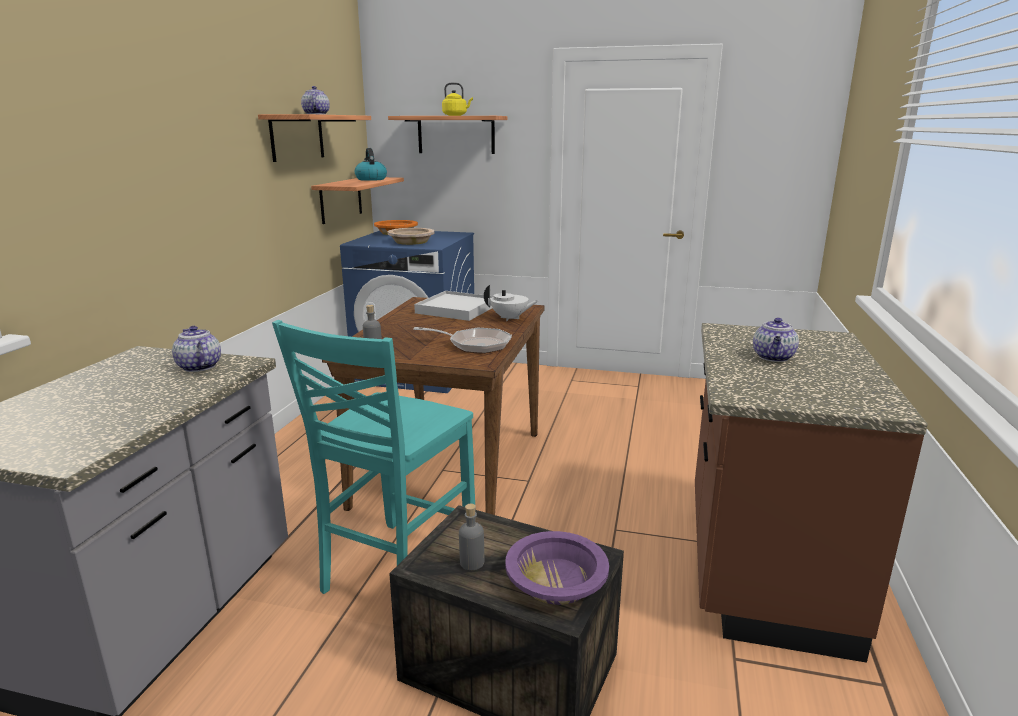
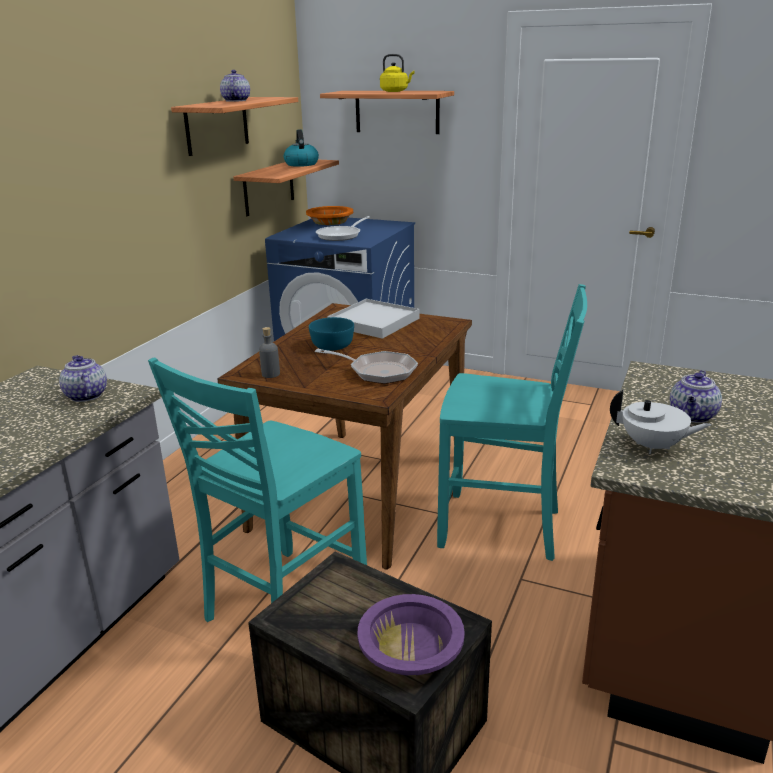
camera: 10 degrees right, 5 degrees up
(411, 242) = (341, 235): beige bowl -> frying pan
(425, 327) = (333, 345): none -> turquoise bowl
(472, 562) = (331, 619): grey bottle -> none
(510, 318) = (427, 337): white teapot -> white teapot (653, 446)
(588, 489) = (502, 528): none -> turquoise chair

